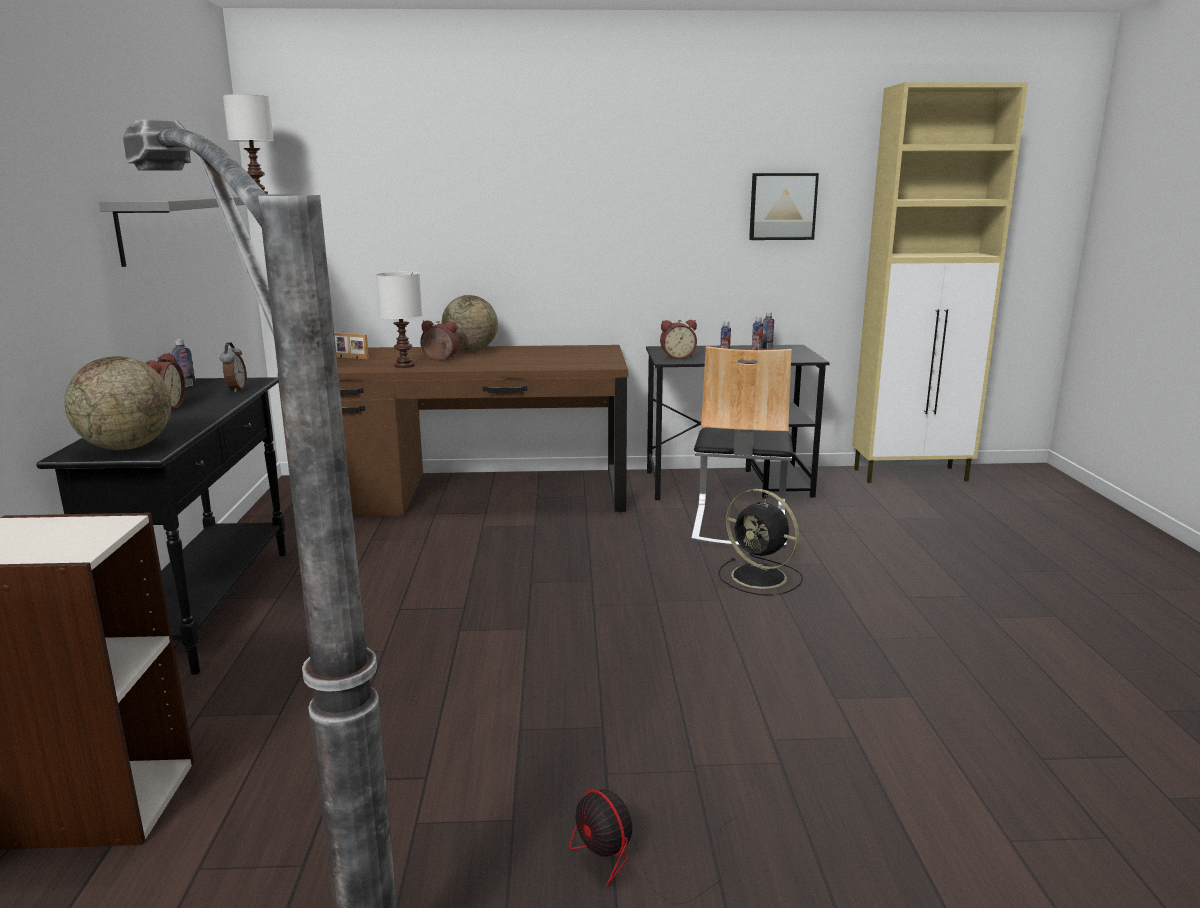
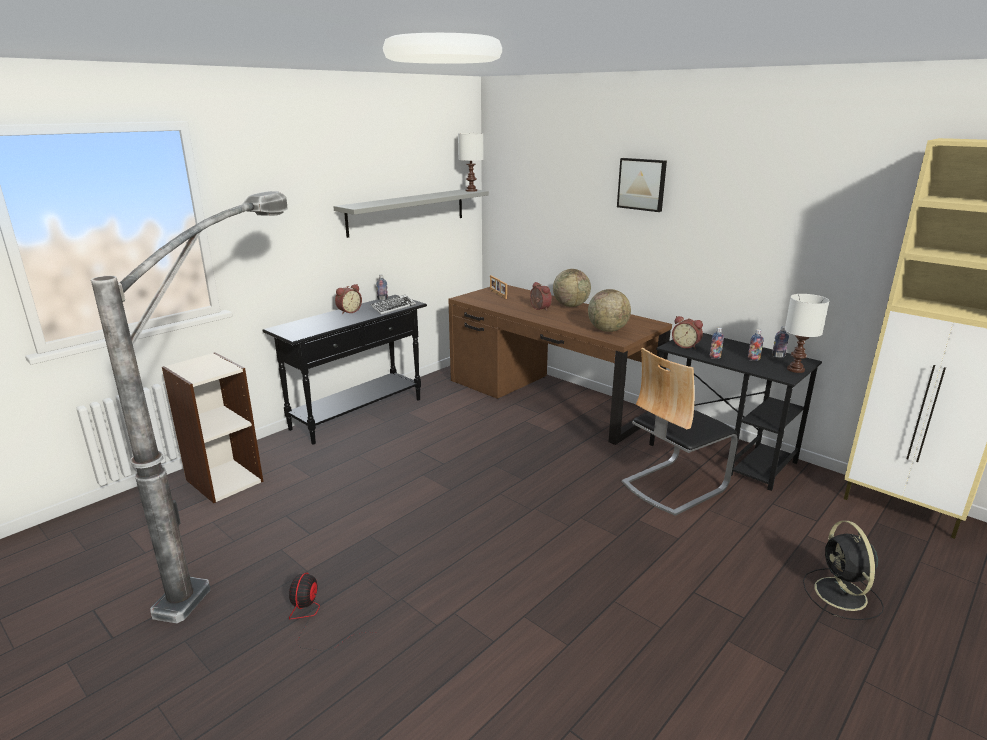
camera: 45 degrees right, 5 degrees up
(127, 447) = (295, 331): globe -> globe (607, 330)
(236, 390) = (393, 307): alarm clock -> keyboard
(405, 365) = (512, 309): white table lamp -> white table lamp (796, 369)
(761, 577) = (619, 526): black fan -> black fan (841, 595)
(782, 206) = (821, 238): picture -> picture (642, 184)

